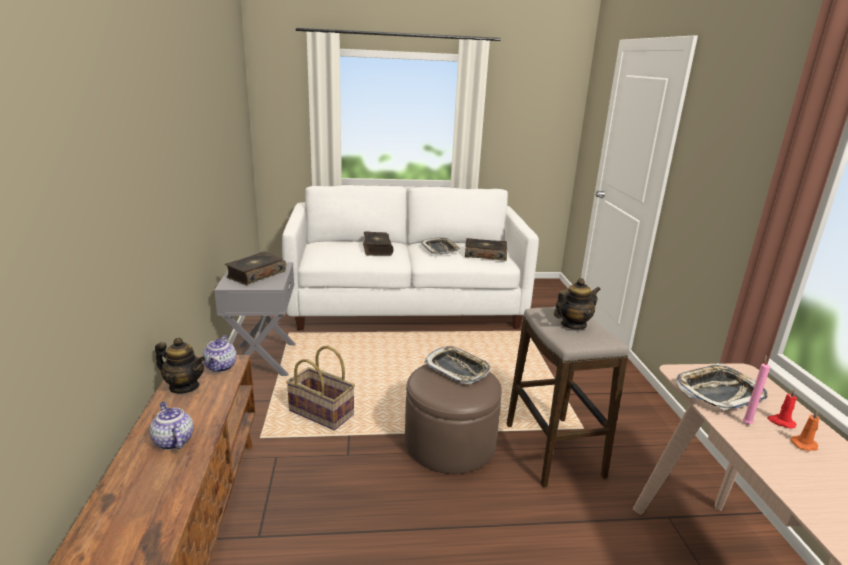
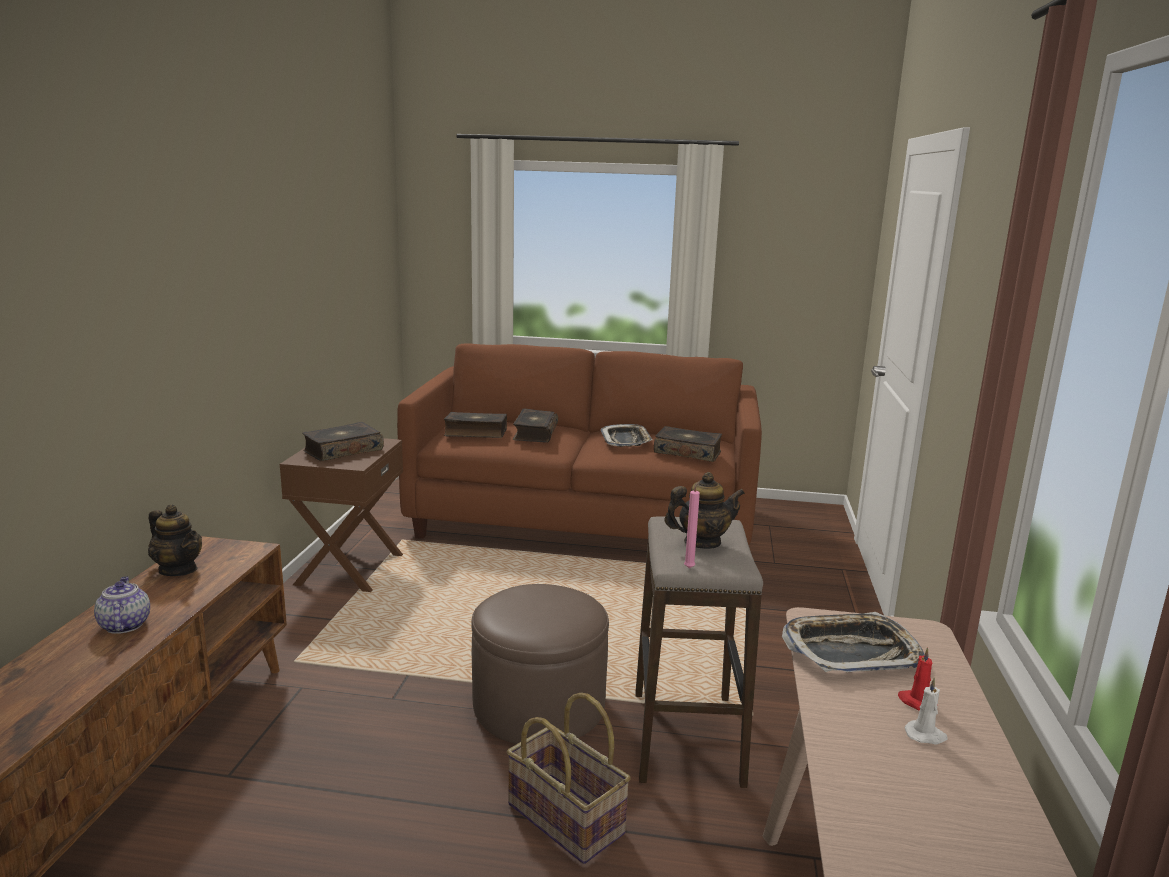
camera: 15 degrees right, 5 degrees down
(221, 367) = (235, 553): teapot -> none
(261, 360) = (348, 569): grey nightstand -> brown nightstand
(322, 412) = (389, 642): basket -> basket (567, 818)
(335, 251) = (475, 433): none -> book
(407, 306) = (583, 521): white sofa -> brown sofa
(457, 369) = (553, 596): tray -> none
(746, 423) = (856, 695): pink candle -> pink candle (690, 567)
(805, 445) = (926, 735): orange candle -> white candle

